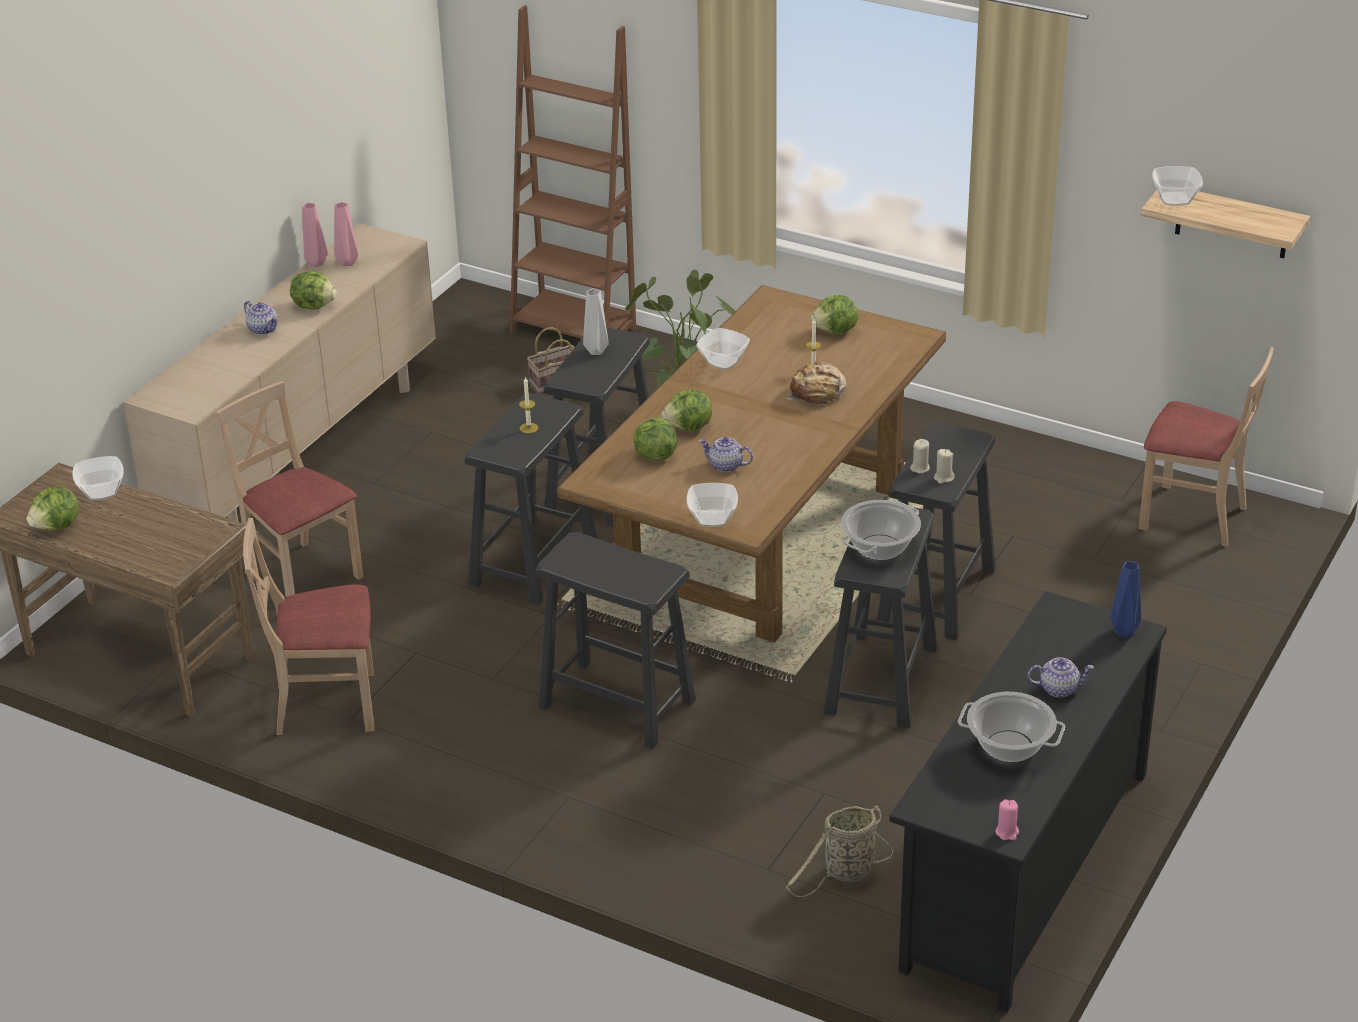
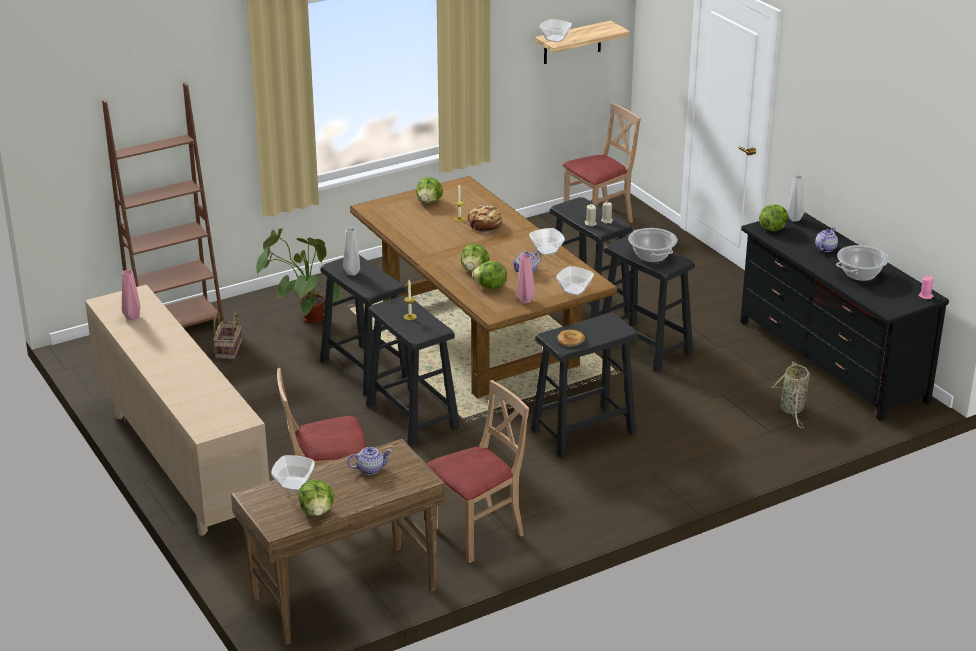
camera: 60 degrees left, 5 degrees down
(263, 329) = (175, 368): teapot -> teapot (370, 469)
(314, 305) = (171, 343): lettuce -> lettuce (772, 228)
(316, 264) = (116, 328): pink vase -> pink vase (526, 300)
(326, 704) = (478, 533): beige chair -> beige chair turned 150 degrees counterclockwise
(580, 561) = (570, 340): none -> bread
(722, 362) = (418, 240): bowl -> bowl (546, 251)
(1125, 632) = (795, 219): blue vase -> grey vase

